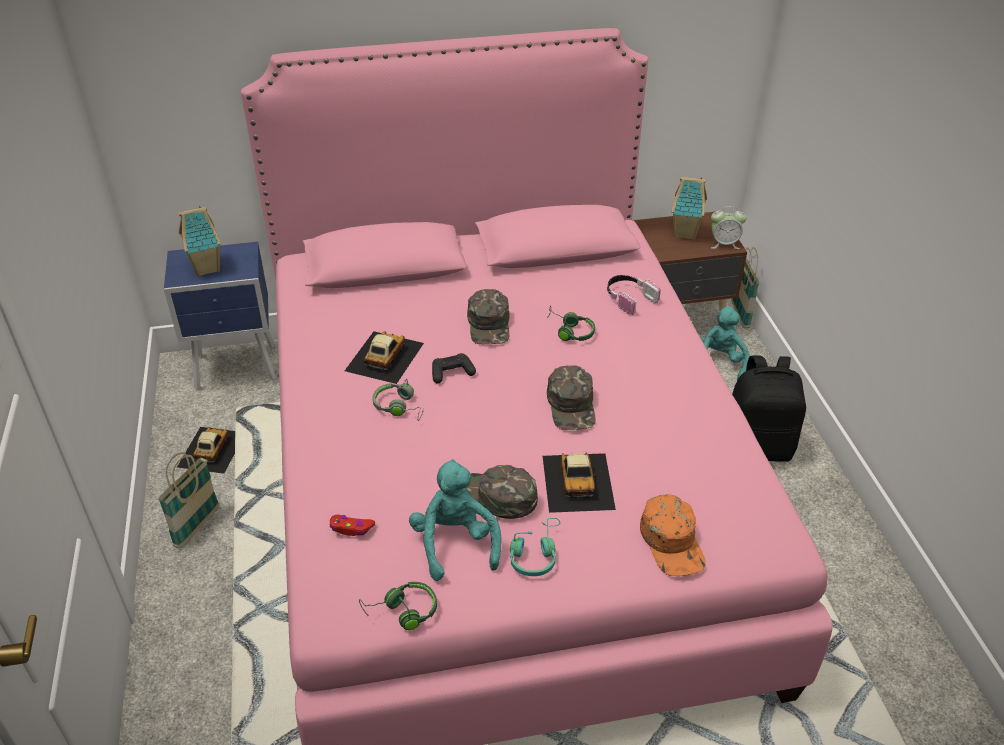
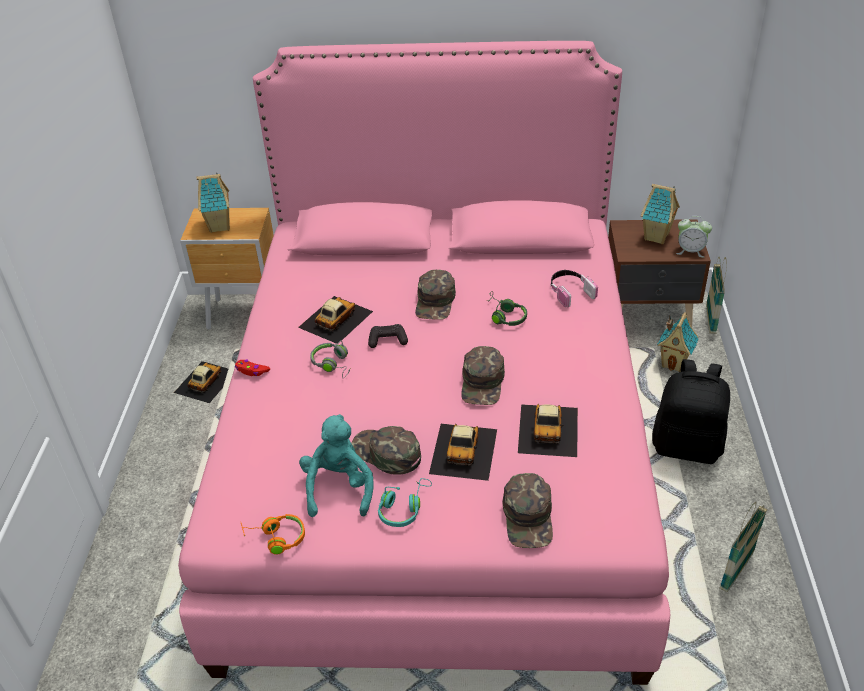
camera: 15 degrees right, 0 degrees up
(197, 526) = (175, 444): basket -> basket (736, 571)
(238, 368) = (246, 315): blue nightstand -> brown nightstand
(351, 528) = (257, 462): red game controller -> red game controller (252, 371)
(402, 611) = (275, 538): green headphones -> orange headphones
(659, 446) = (548, 429): none -> toy car
(672, 542) = (529, 517): orange cap -> green cap
(718, 363) = (674, 363): turquoise plush toy -> toy house

